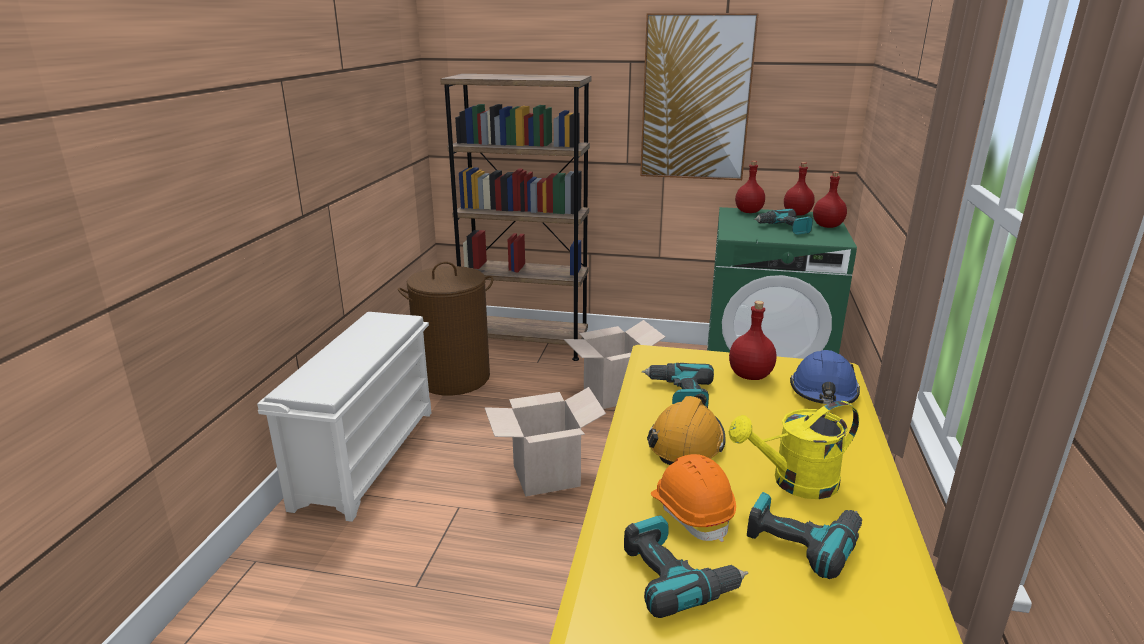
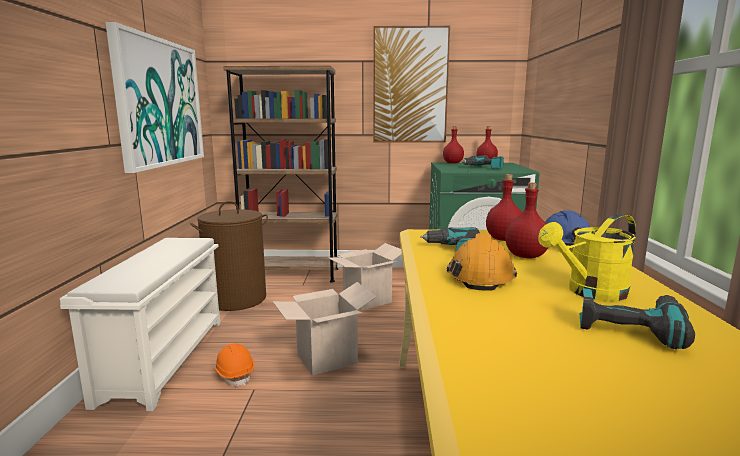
camera: 10 degrees left, 10 degrees down
(361, 142) = (160, 103): none -> picture
(676, 577) = (537, 364): power drill -> none
(691, 512) = (517, 317): orange hard hat -> orange hard hat (234, 374)
(827, 226) = (511, 166): red bottle -> red bottle (525, 256)

